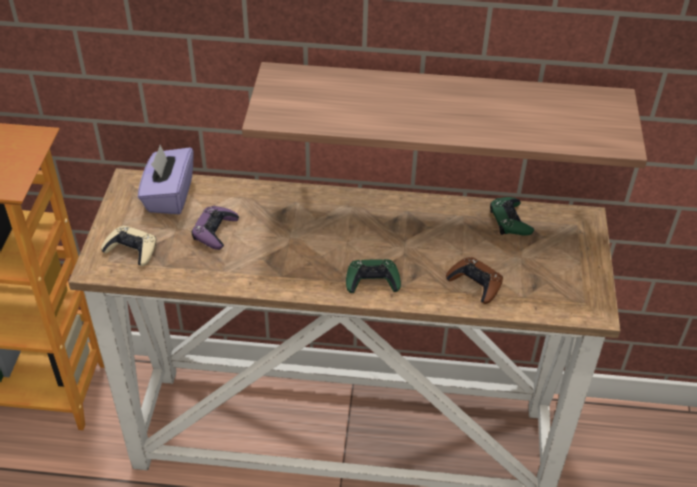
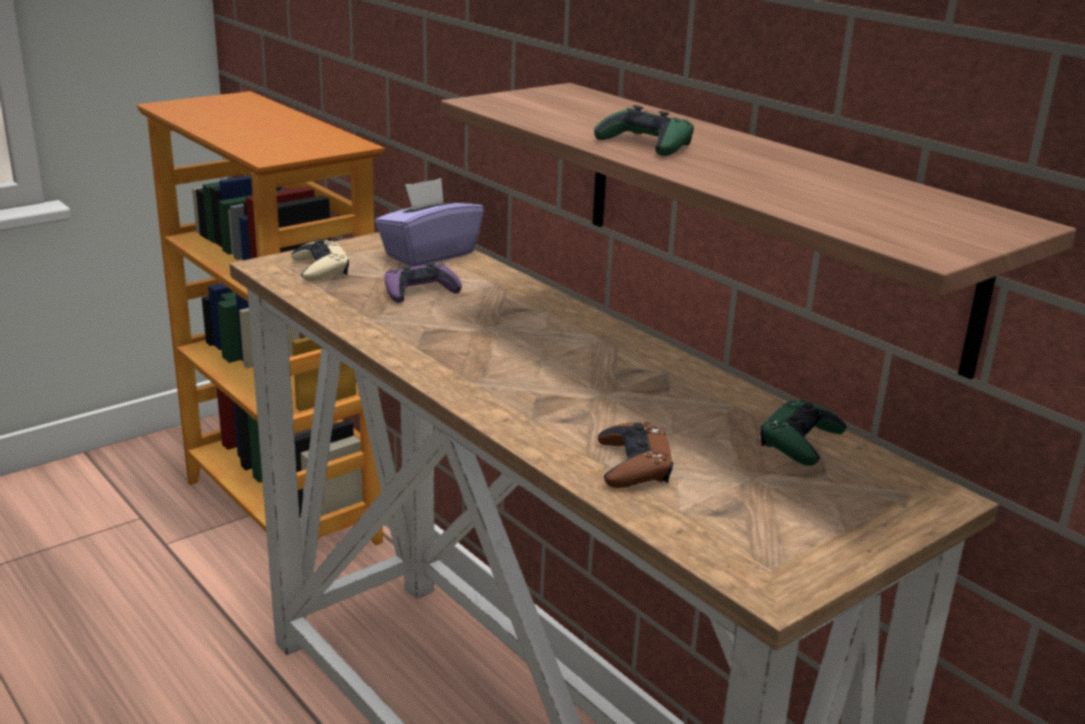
camera: 45 degrees right, 20 degrees down
(372, 281) = (506, 398): green game controller -> green game controller (645, 144)

